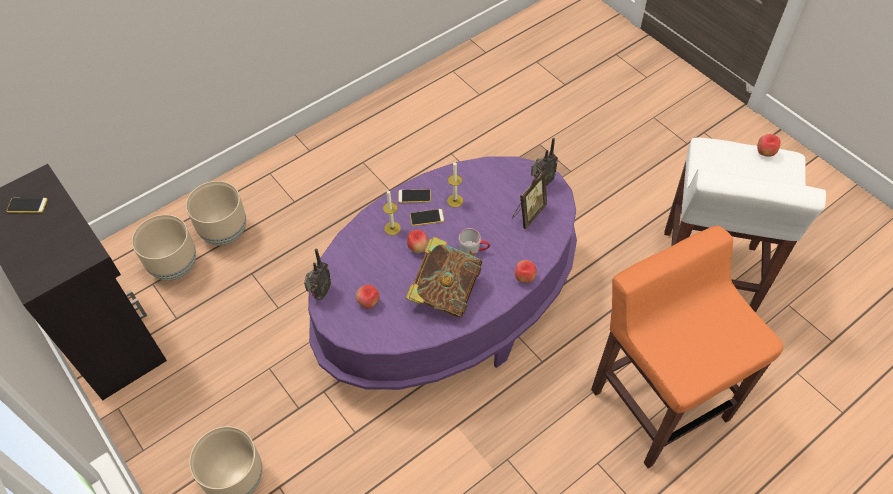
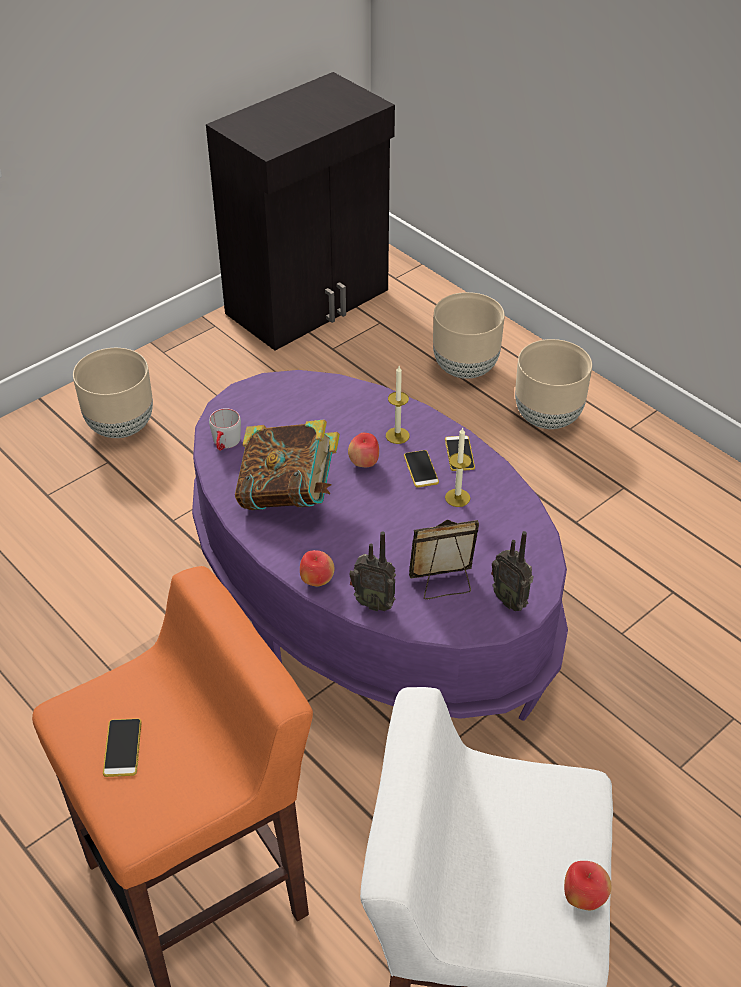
camera: 85 degrees right, 10 degrees down
(27, 205) = (333, 103): phone -> phone (122, 748)
(175, 266) = (407, 336): beige planter -> beige planter (548, 418)
(320, 293) = (285, 379): radio -> radio (373, 602)
(368, 303) = (271, 423): apple -> none
(474, 249) = (367, 522): grey mug -> grey mug (225, 444)
(528, 213) = (443, 584): picture frame -> picture frame turned 135 degrees clockwise

